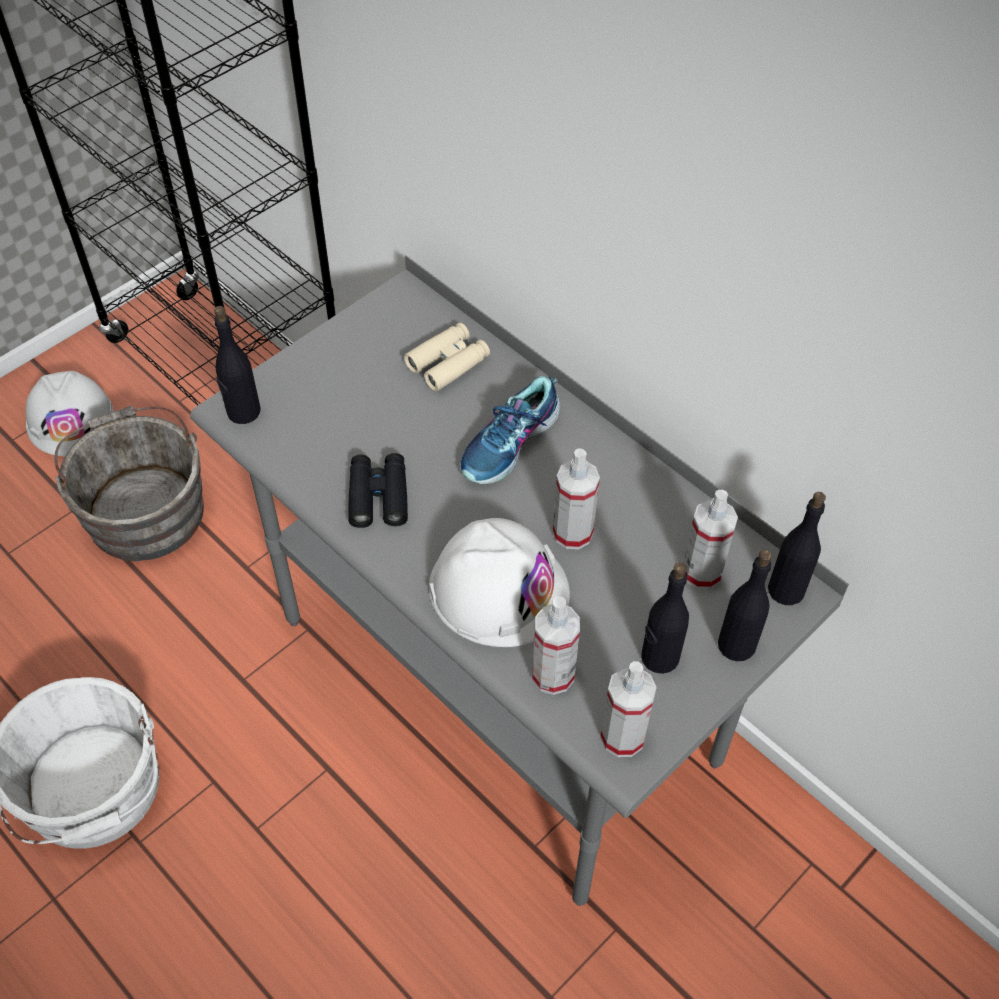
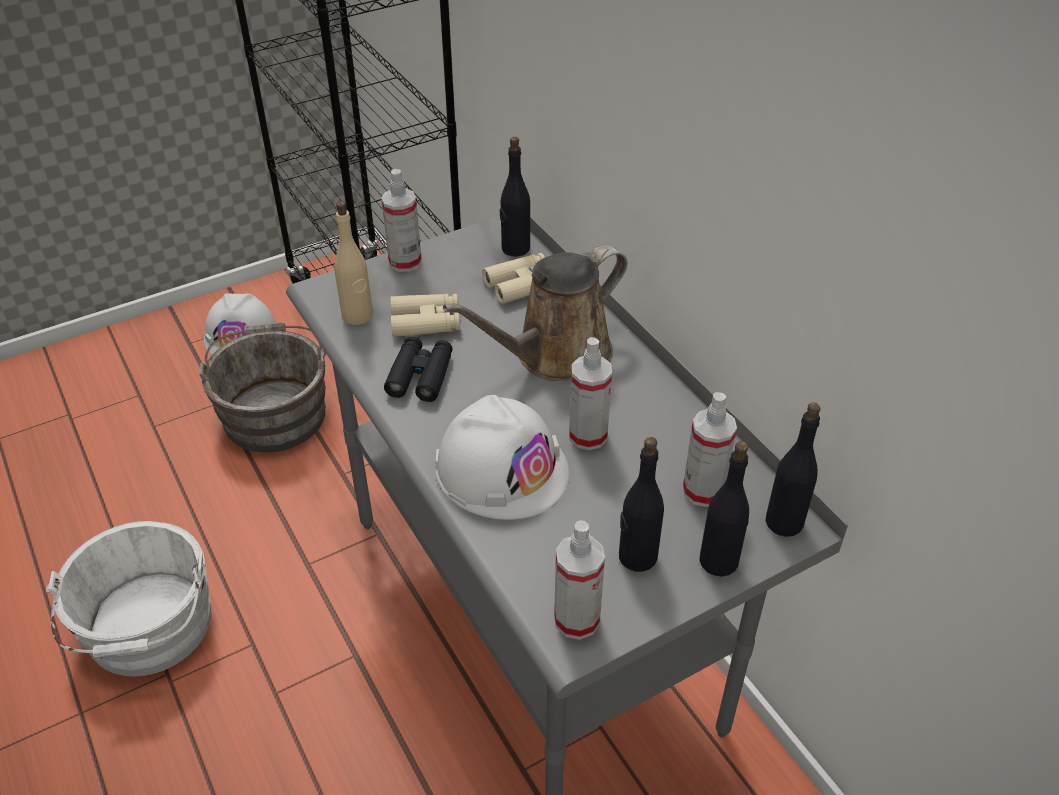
camera: 15 degrees right, 10 degrees down
(243, 412) = (330, 293): black bottle -> black bottle (515, 248)
(284, 435) = (357, 316): none -> beige bottle
(361, 429) = (426, 322): none -> beige binoculars
(511, 444) = (555, 355): shoe -> brown watering can
(553, 675) = (527, 551): spray bottle -> spray bottle (405, 262)

